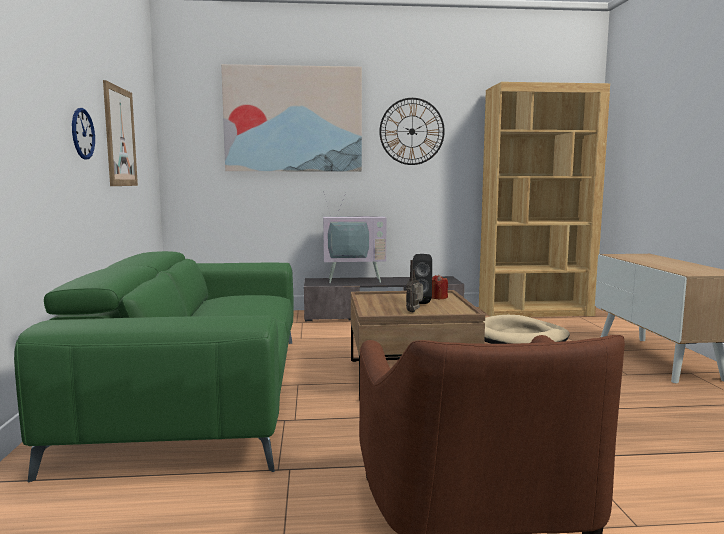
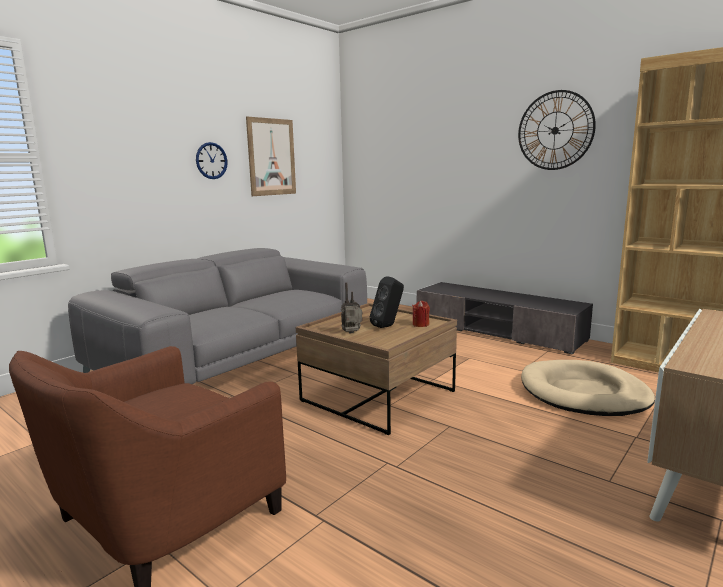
camera: 45 degrees right, 5 degrees up
(199, 391) = (239, 358): green sofa -> grey sofa
(293, 119) = (437, 127): picture -> none
(354, 279) = (476, 290): television -> none

